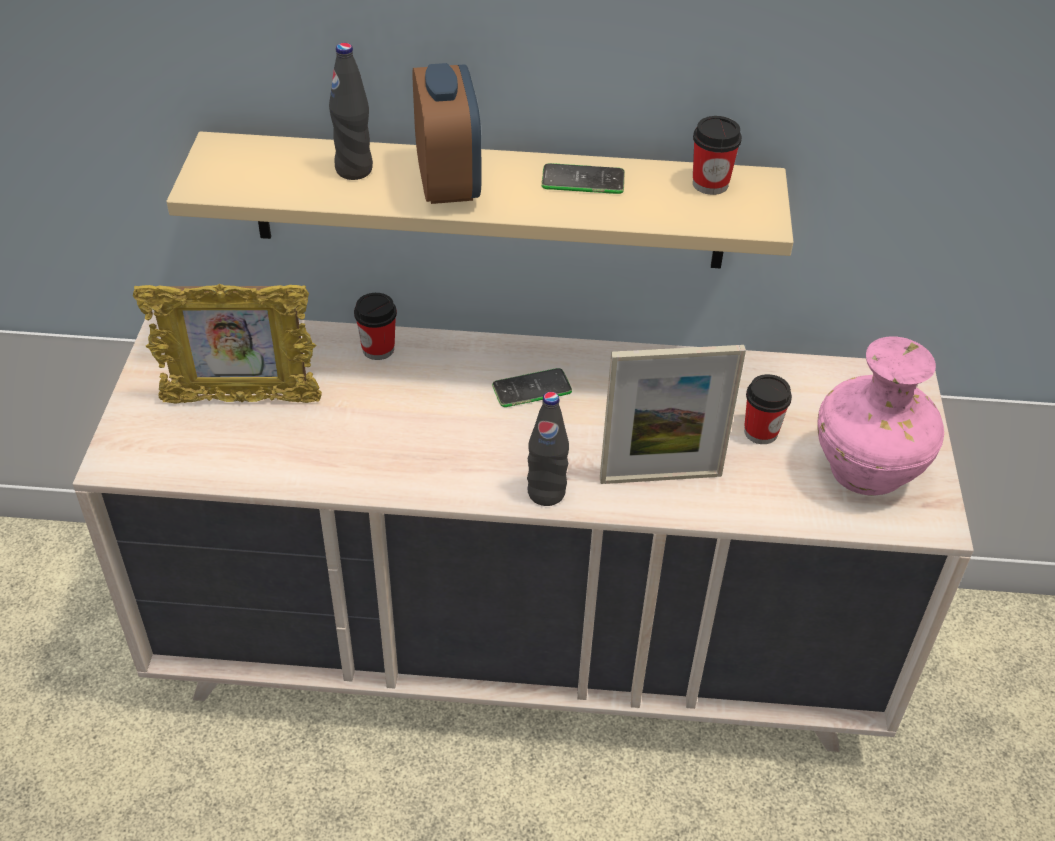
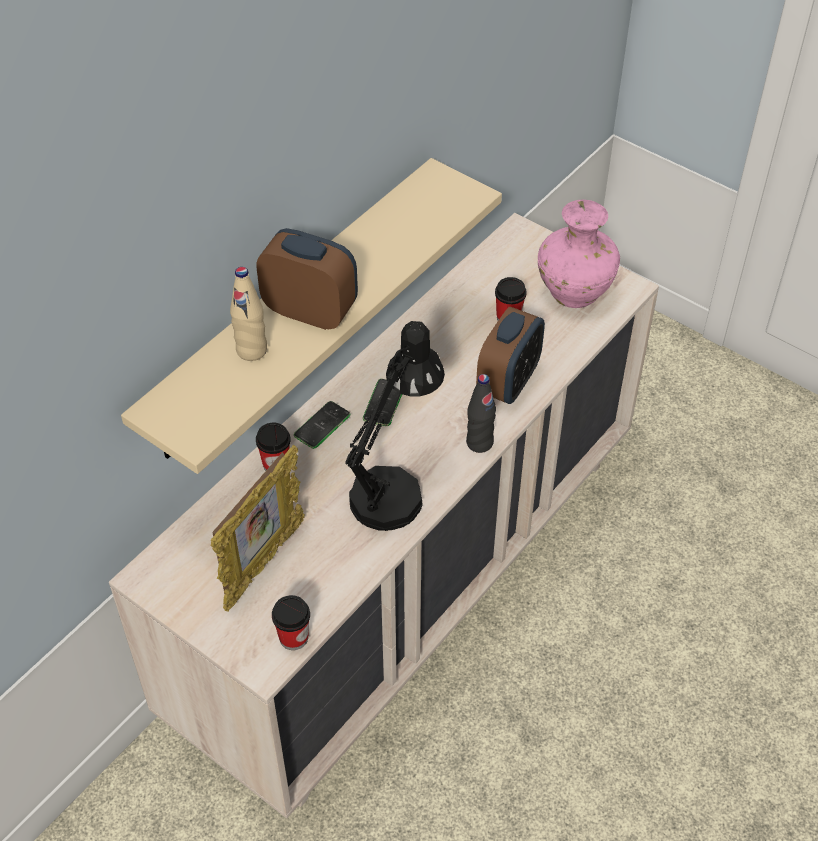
camera: 55 degrees left, 5 degrees up
(354, 170) = (251, 350): black bottle -> beige bottle
(418, 452) = (394, 489): none -> black table lamp
(583, 180) = (365, 248): phone -> phone (322, 425)
(660, 477) = (508, 382): picture frame -> alarm clock
(710, 184) = (419, 196): cup -> cup (293, 637)

